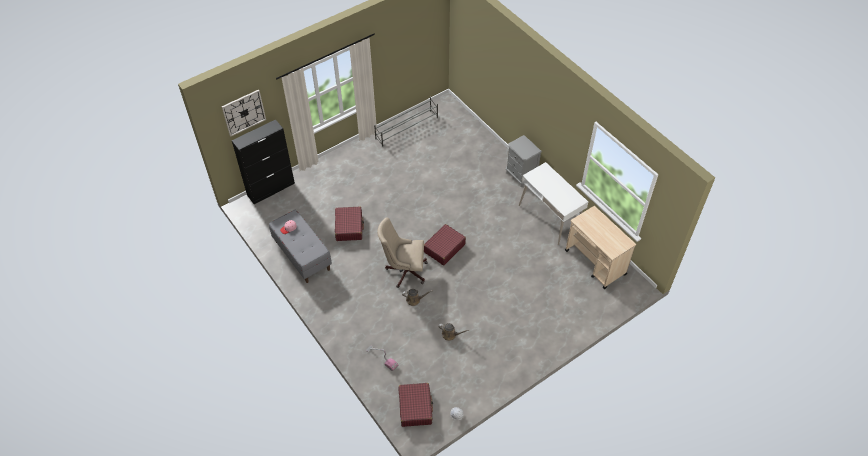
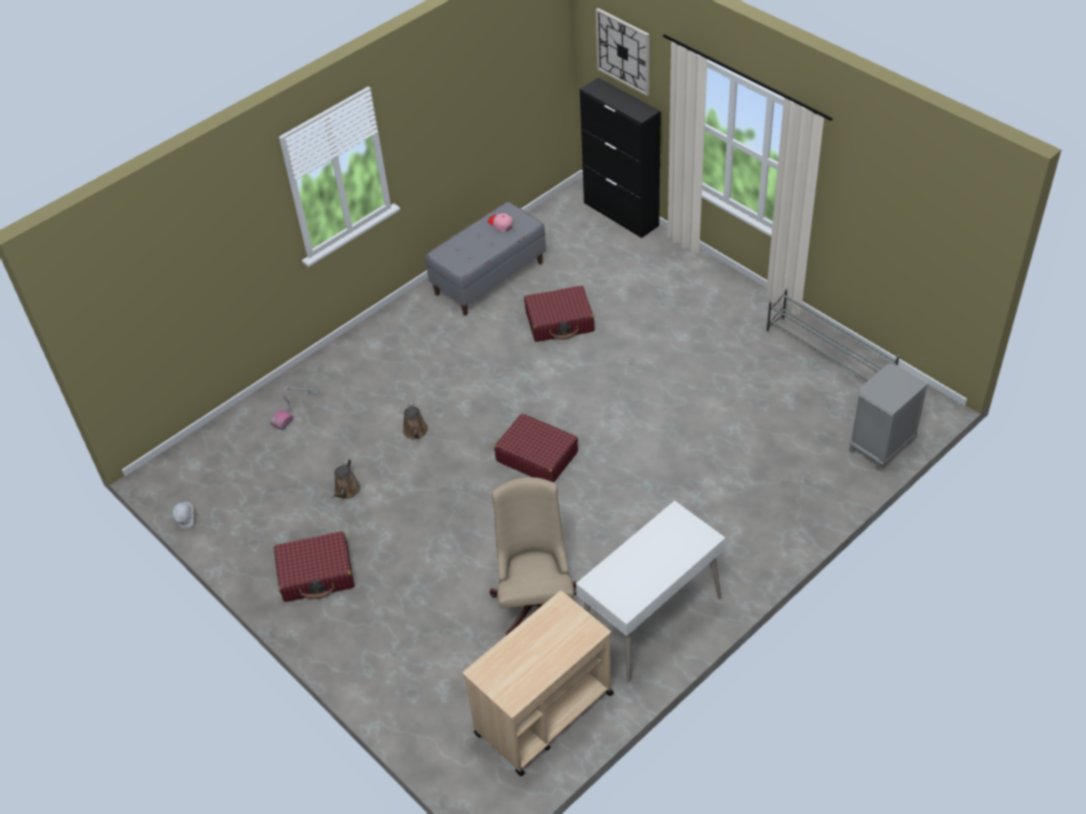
camera: 85 degrees right, 5 degrees down
(404, 270) = (477, 408): beige office chair -> beige office chair (535, 600)
(415, 407) = (205, 465): red suitcase -> red suitcase (316, 574)
(521, 176) = (757, 557): grey nightstand -> grey nightstand (880, 446)

